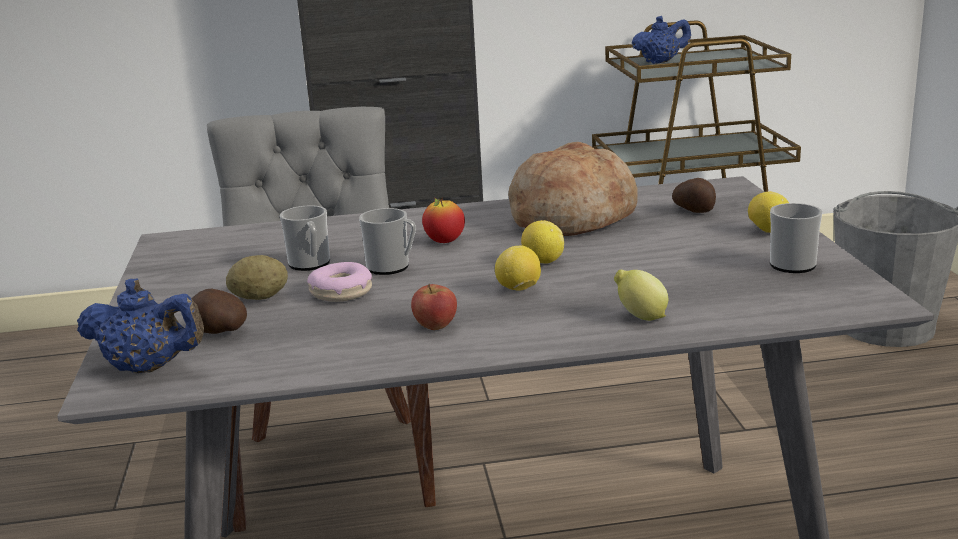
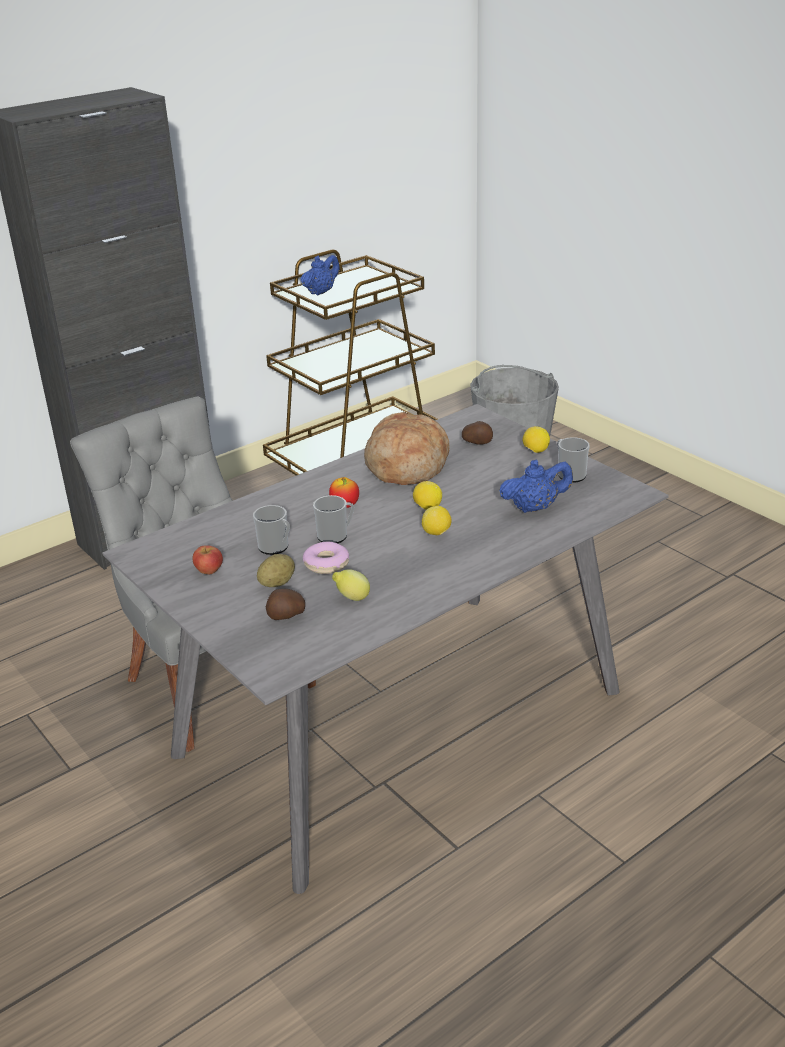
camera: 30 degrees left, 10 degrees up
(149, 368) = (277, 654): blue teapot -> blue teapot (535, 508)
(436, 326) = (418, 574): apple -> apple (209, 571)
(640, 317) = (526, 536): lemon -> lemon (352, 598)

